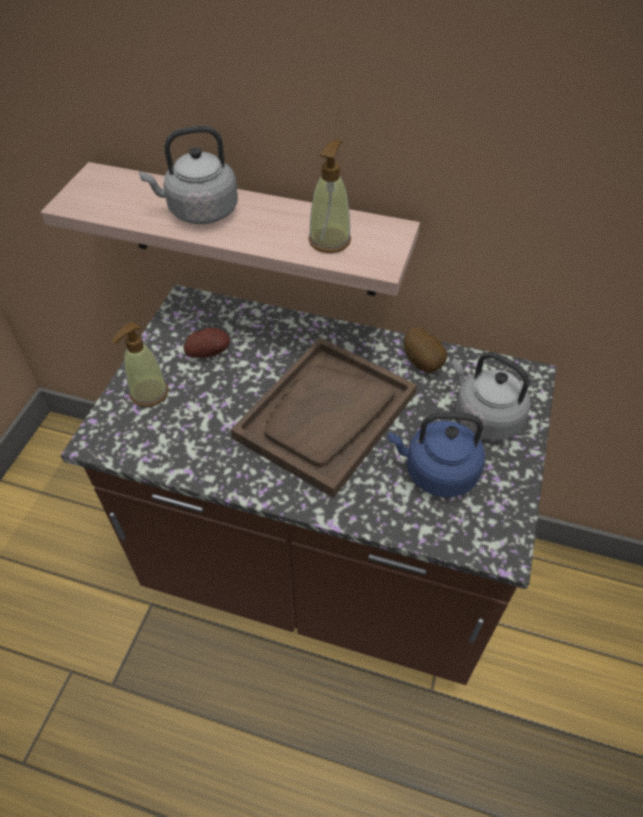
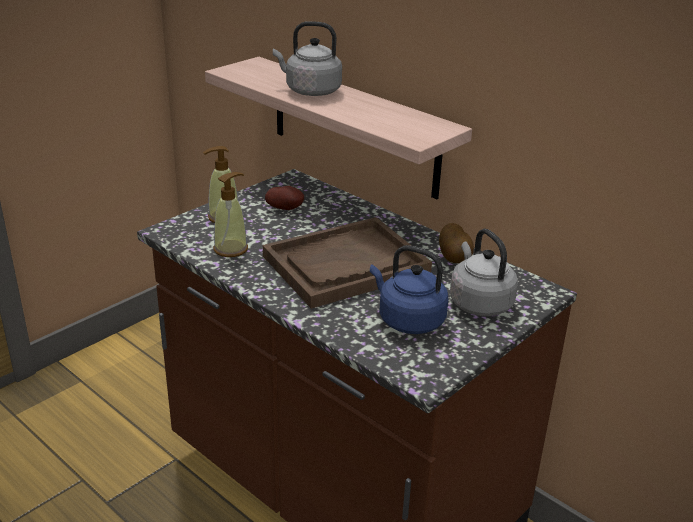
camera: 25 degrees right, 20 degrees down
(329, 240) = (390, 122): soap dispenser -> soap dispenser (231, 249)

